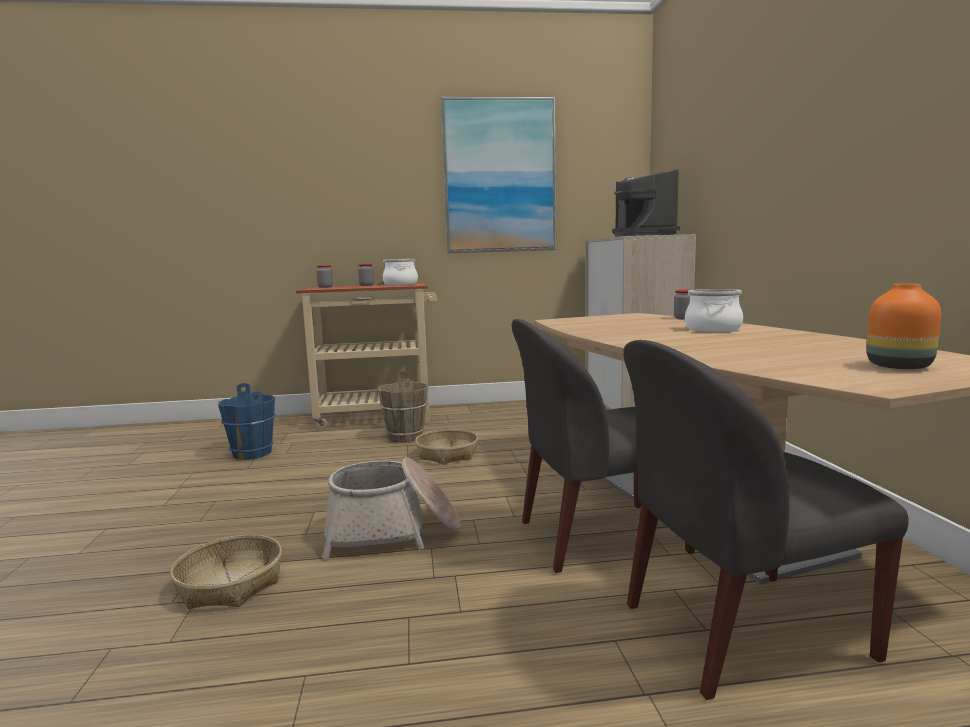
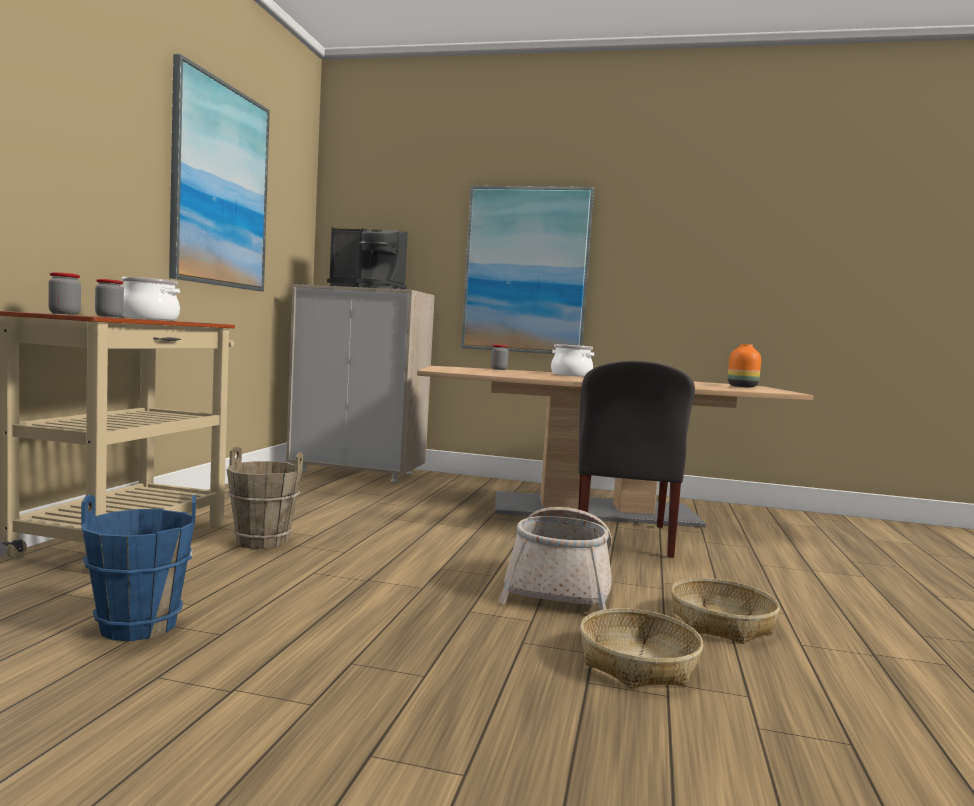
camera: 70 degrees left, 5 degrees down
(447, 454) = (367, 538): basket -> basket (721, 623)
(738, 631) = (754, 543): grey chair -> none
(767, 189) = (526, 270): none -> picture

